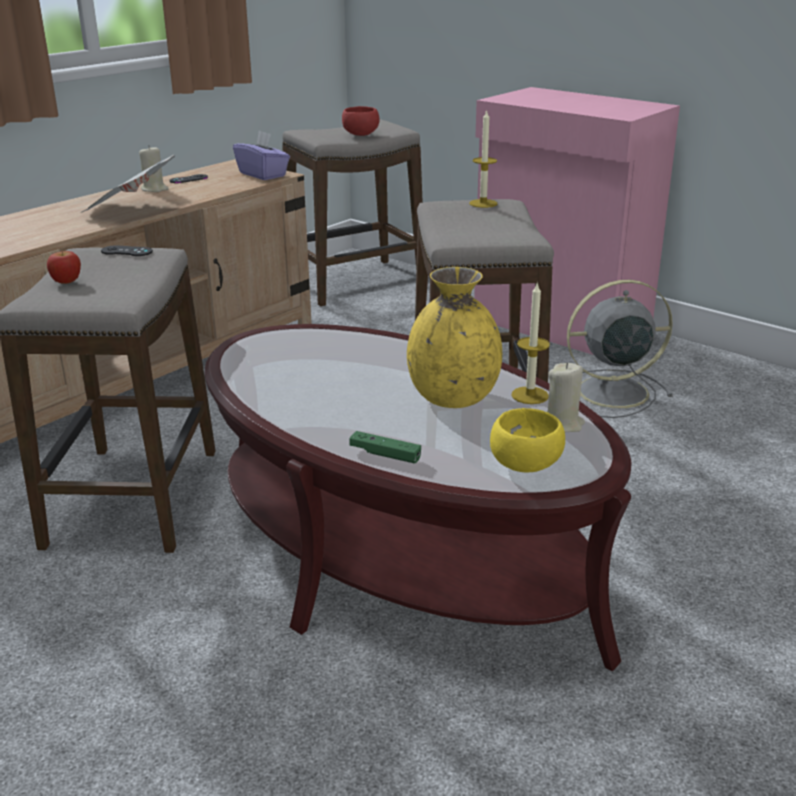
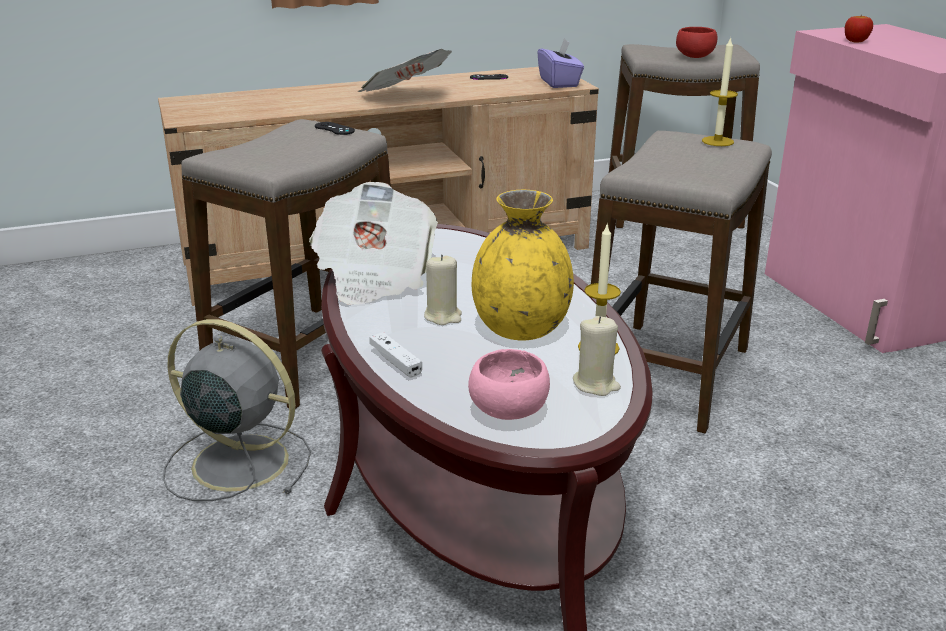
camera: 30 degrees right, 0 degrees up
(67, 281) = (261, 145): apple -> apple (856, 41)
(154, 189) = (448, 82): beige candle -> beige candle (443, 316)
(269, 387) = (374, 276): none -> newspaper
(385, 454) = (395, 362): green game controller -> white game controller
(527, 465) = (510, 412): yellow bowl -> pink bowl
(609, 392) = (848, 388): grey fan -> grey fan (236, 461)

